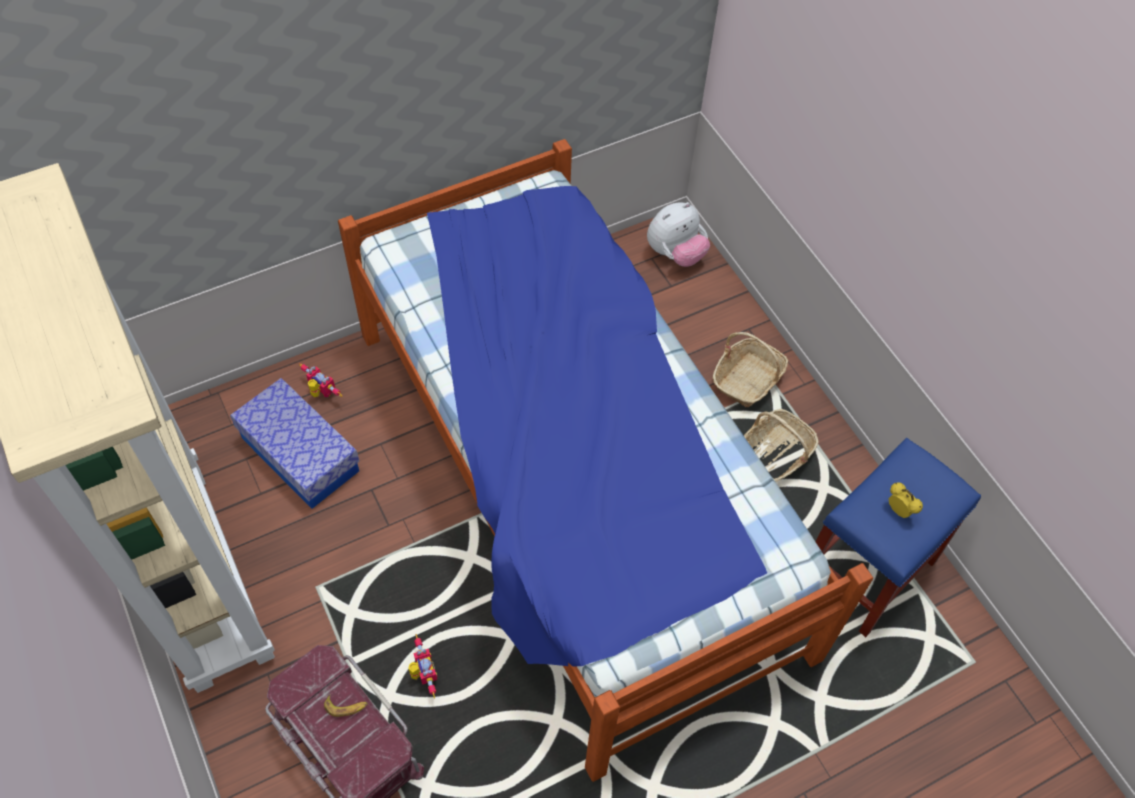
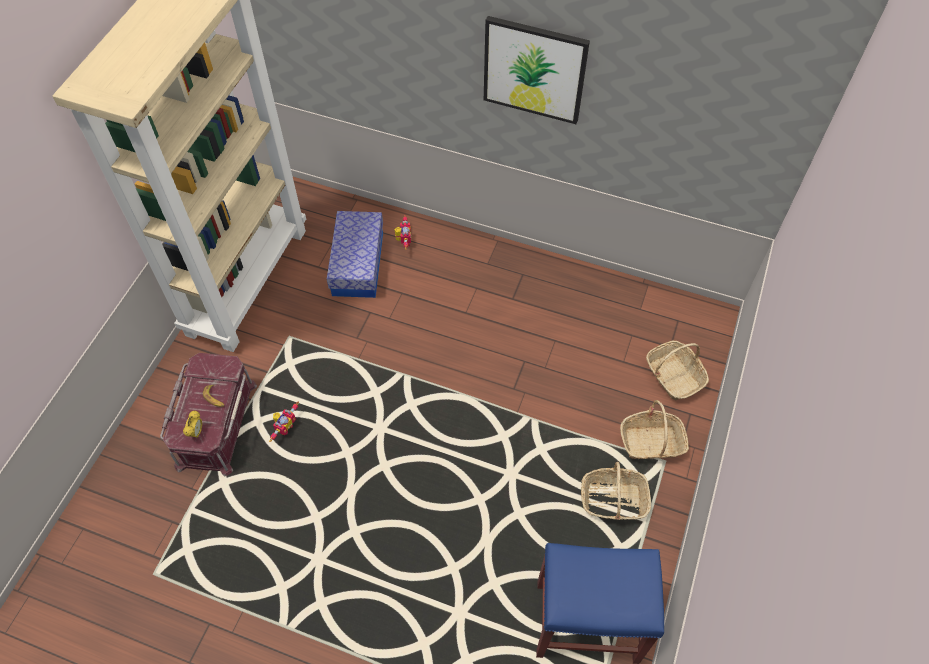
camera: 50 degrees right, 0 degrees up
(411, 82) = (534, 69): none -> picture
(572, 487) = (471, 406): bed -> none
(675, 254) = (697, 330): plush toy -> none
(701, 308) = (673, 376): none -> basket
(899, 510) = (592, 584): alarm clock -> alarm clock (196, 432)

